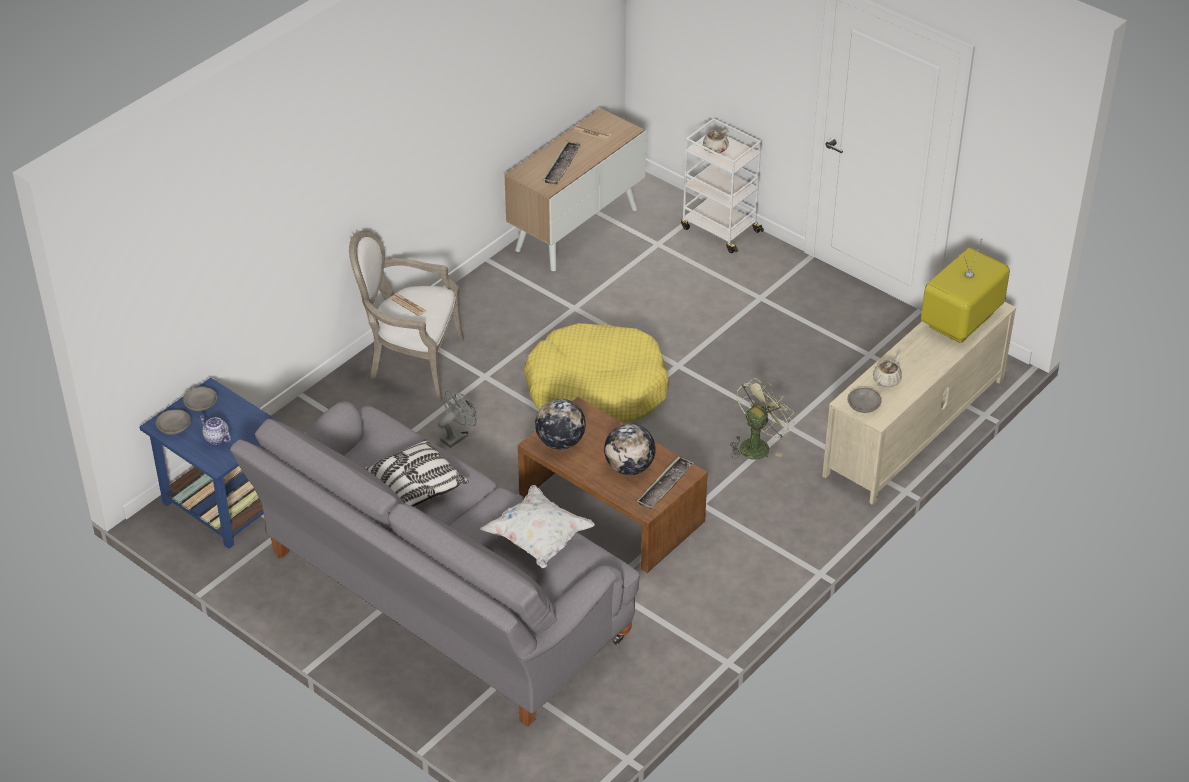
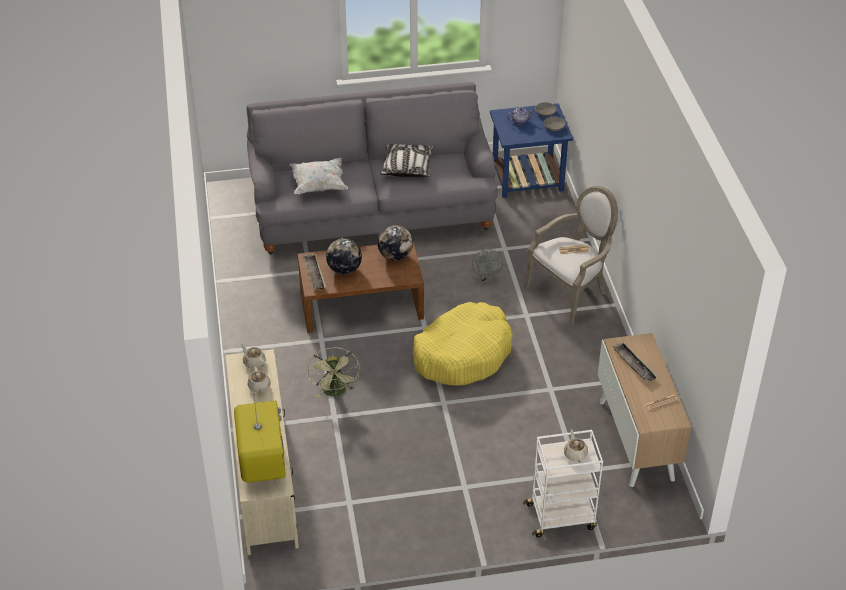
camera: 130 degrees right, 0 degrees up
(863, 404) = (254, 362): grey bowl -> beige teapot

